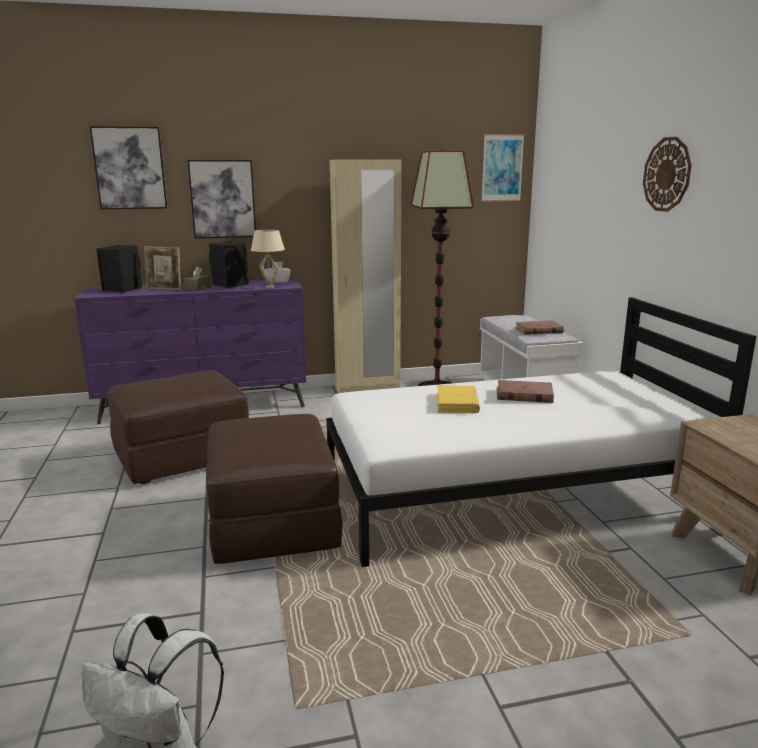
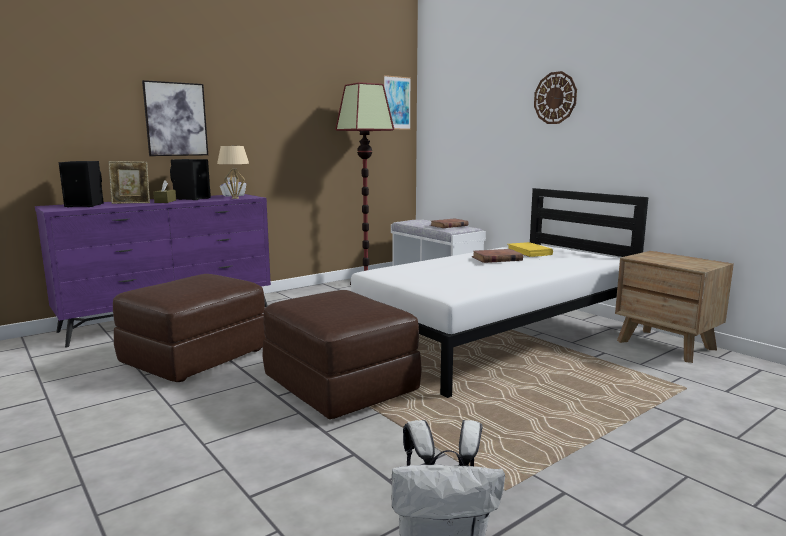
camera: 25 degrees left, 5 degrees down
(129, 168) = (83, 85): picture -> none
(367, 388) = (309, 290): beige wardrobe -> none
(457, 403) = (458, 267): yellow book -> yellow book (529, 252)

